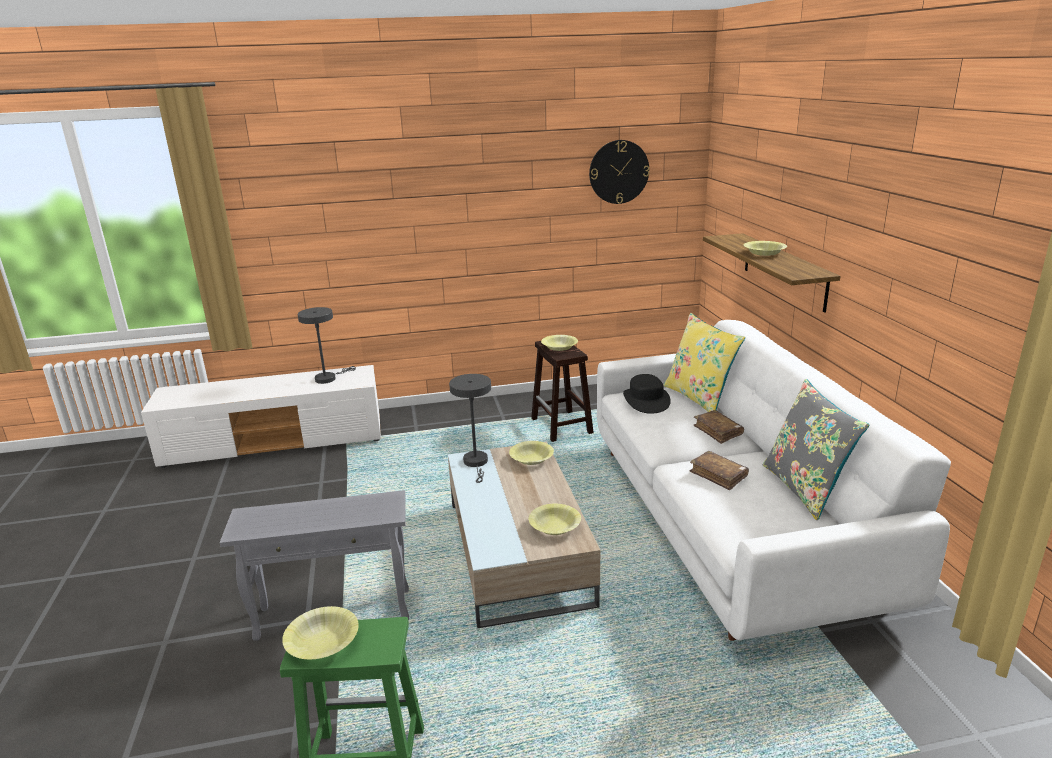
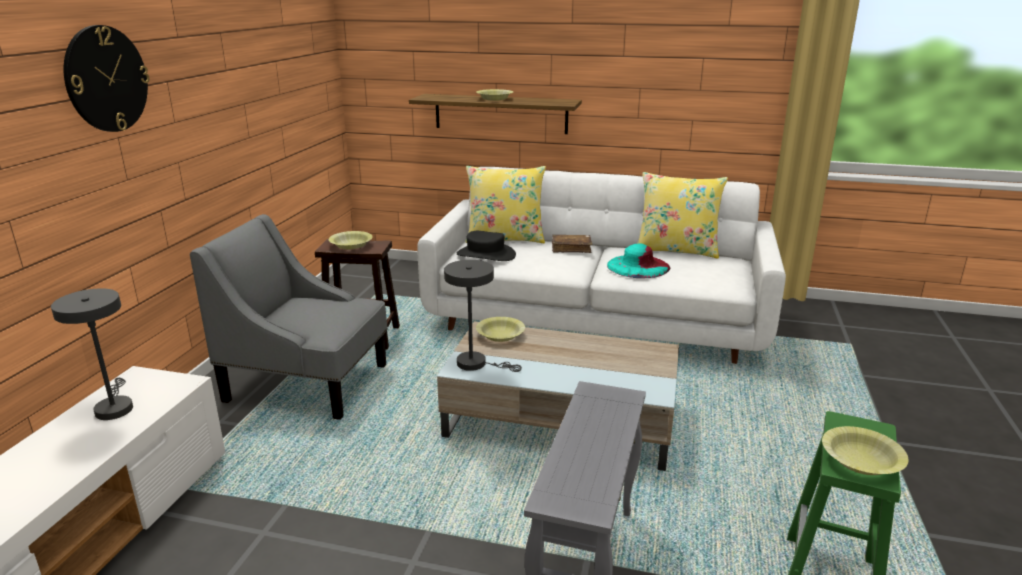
camera: 65 degrees left, 0 degrees up
(480, 432) = (307, 382): none -> grey armchair
(555, 526) = (630, 353): yellow bowl -> none
(619, 172) = (287, 45): wall clock -> wall clock (106, 79)
(718, 475) = (638, 266): brown book -> turquoise hat
(805, 489) = (676, 250): grey pillow -> yellow pillow

